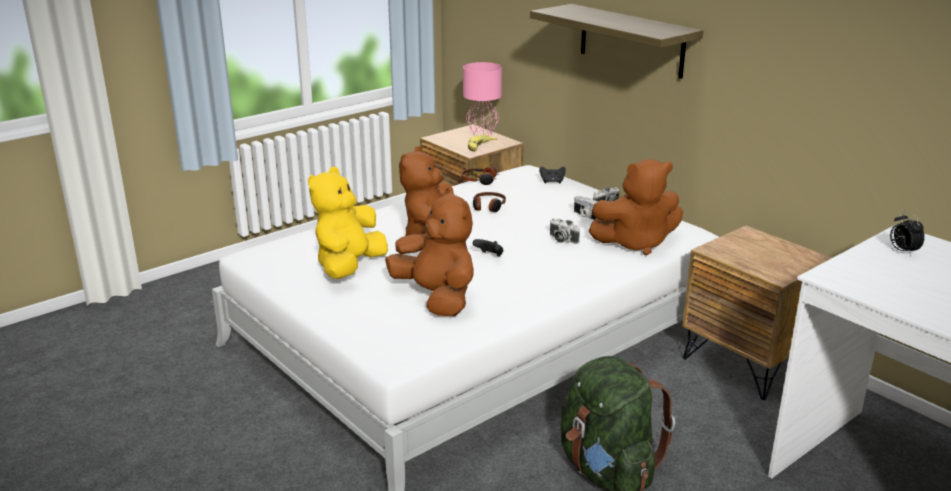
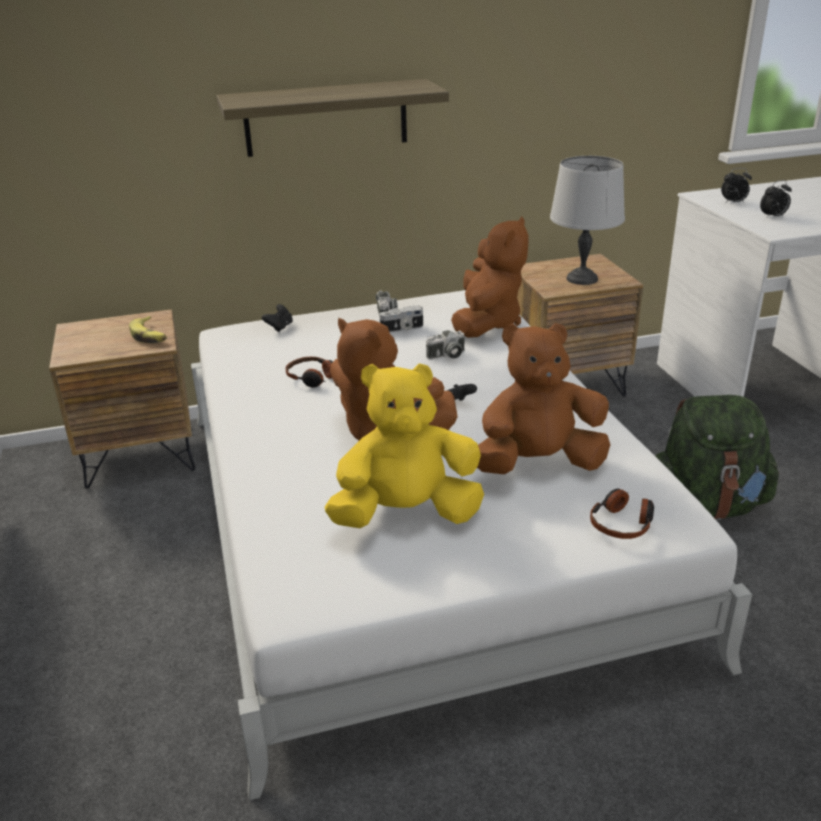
camera: 65 degrees left, 5 degrees up
(349, 267) = (407, 514): yellow plush toy -> yellow plush toy turned 120 degrees clockwise
(479, 180) = (222, 367): headphones -> headphones (622, 523)
(482, 133) = (102, 324): pink table lamp -> none
(755, 258) = (581, 279): none -> grey table lamp
(881, 273) = (773, 217): none -> alarm clock

